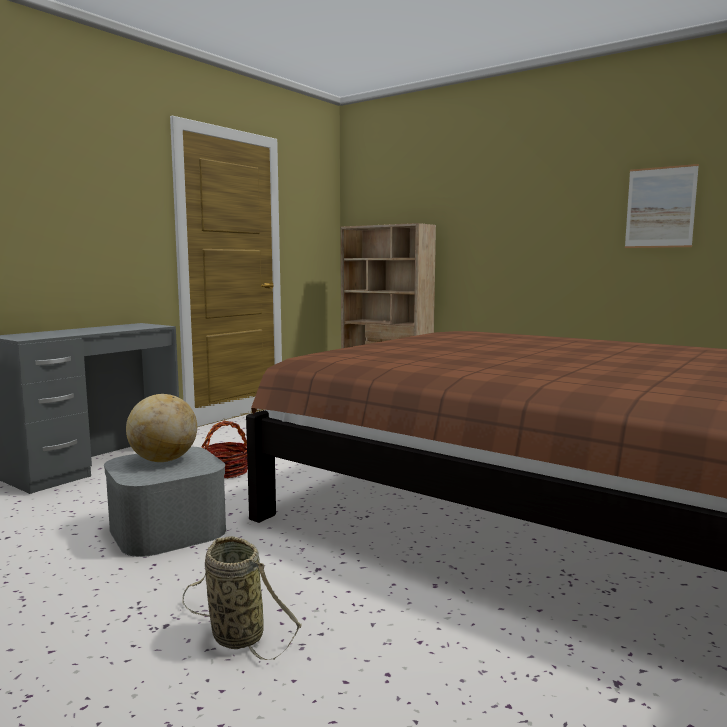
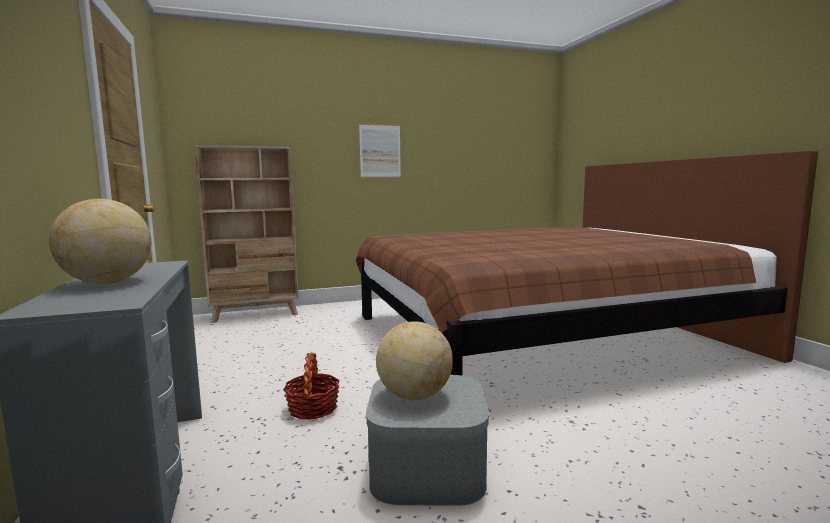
camera: 55 degrees left, 0 degrees up
(81, 330) = (107, 282): none -> globe
(234, 634) = (666, 477): basket -> none
(660, 207) = (453, 146): picture -> picture (380, 151)

